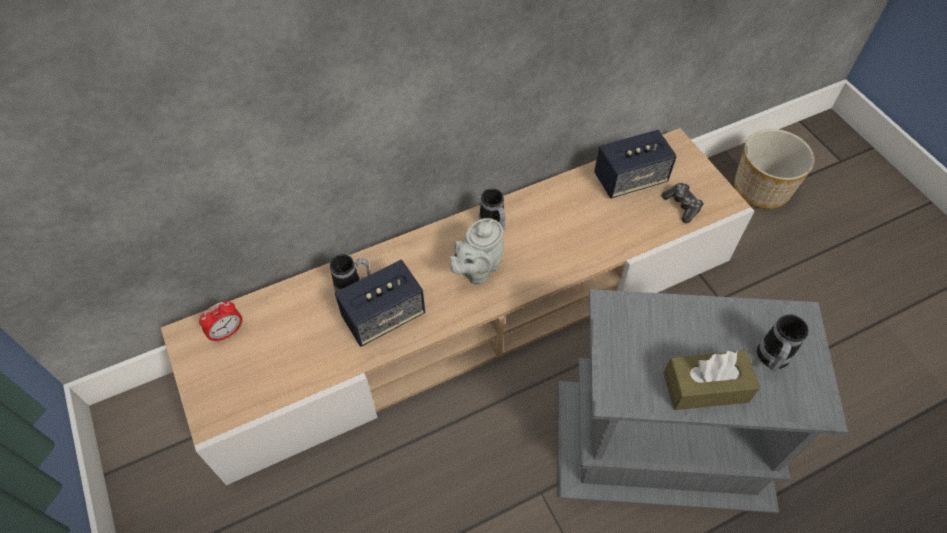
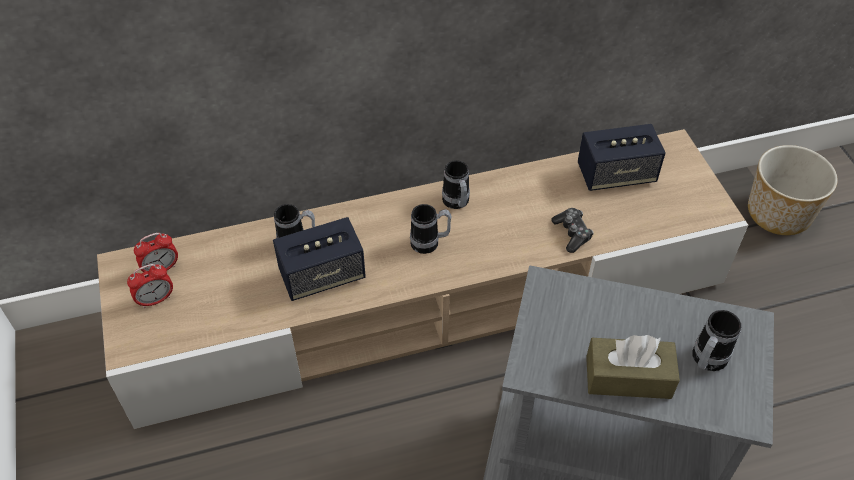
camera: 10 degrees right, 5 degrees down
(229, 365) = (156, 300): none -> alarm clock
(477, 269) = (430, 243): grey teapot -> mug
(682, 205) = (668, 209): game controller -> game controller (572, 233)

